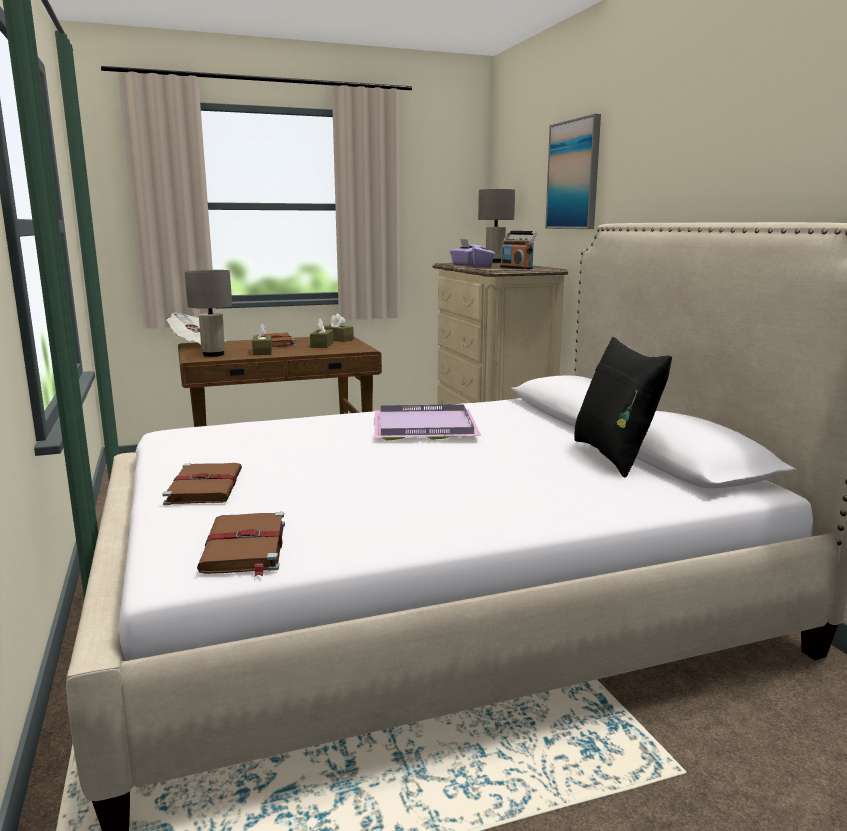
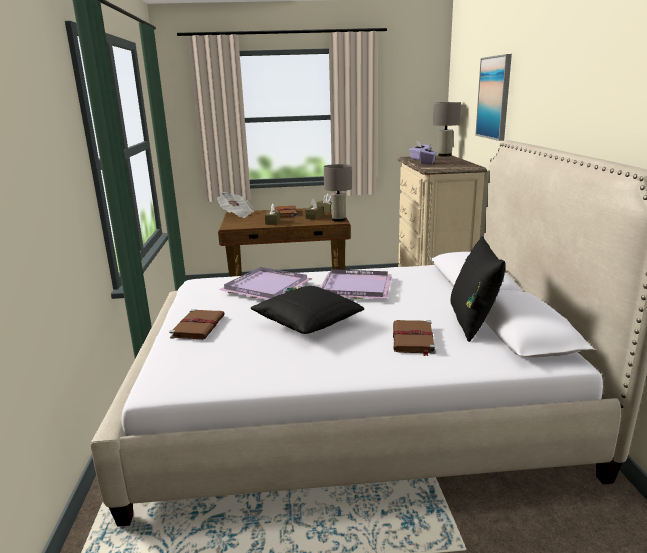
camera: 15 degrees right, 5 degrees up
(213, 355) = (241, 223): grey table lamp -> grey table lamp (338, 220)
(244, 548) = (199, 374): brown book -> brown book (413, 339)
(292, 431) = (268, 286): none -> purple tray
(381, 471) = (308, 323): none -> black pillow
(516, 268) = (448, 166): radio -> none

